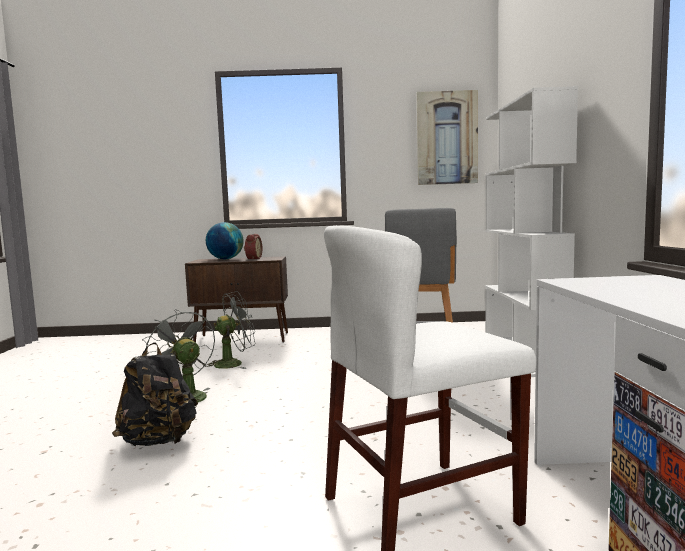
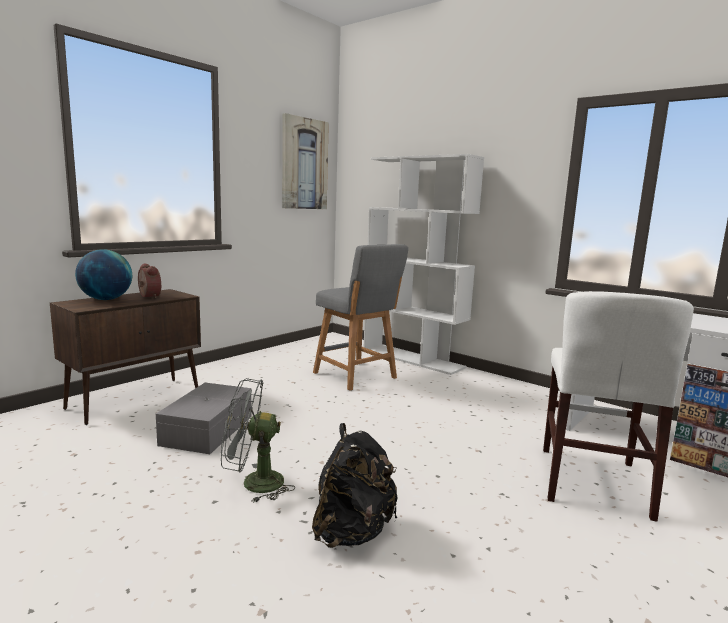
camera: 50 degrees left, 5 degrees up
(234, 363) = (205, 430): grey fan -> grey storage box

